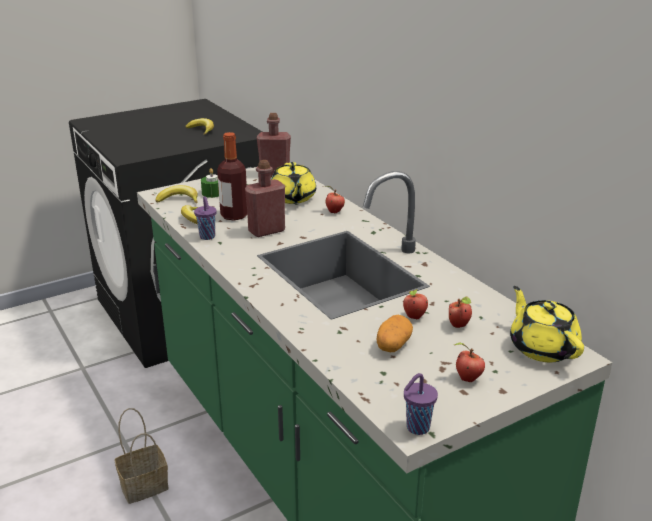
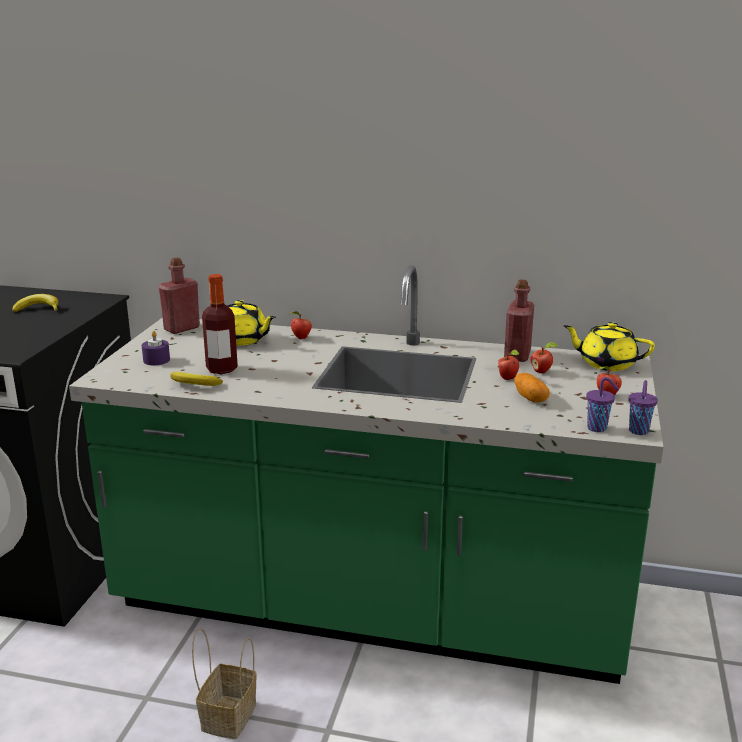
camera: 45 degrees left, 5 degrees down
(179, 200) = (135, 376): banana -> none
(207, 237) = (237, 392): purple cup -> purple cup (598, 428)
(213, 193) = (156, 360): green candle -> purple candle
(266, 231) = (278, 369): red bottle -> red bottle (517, 355)

